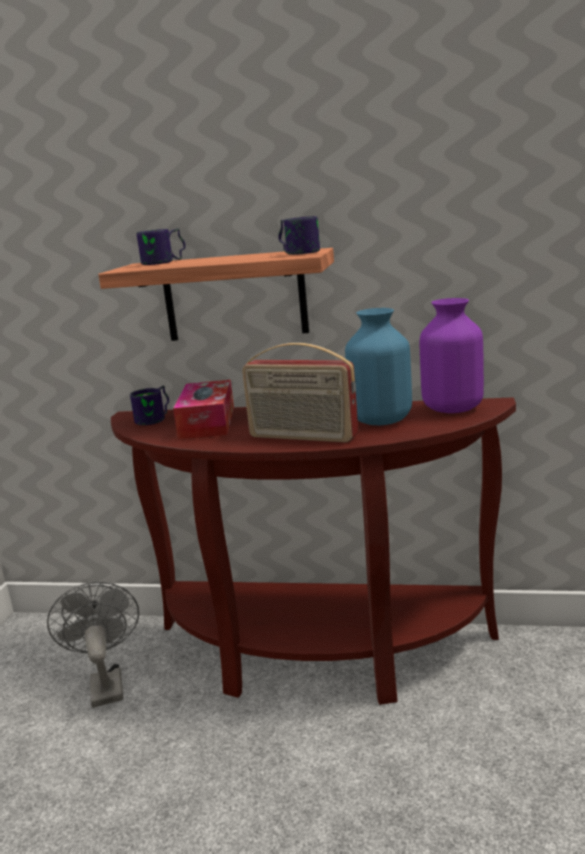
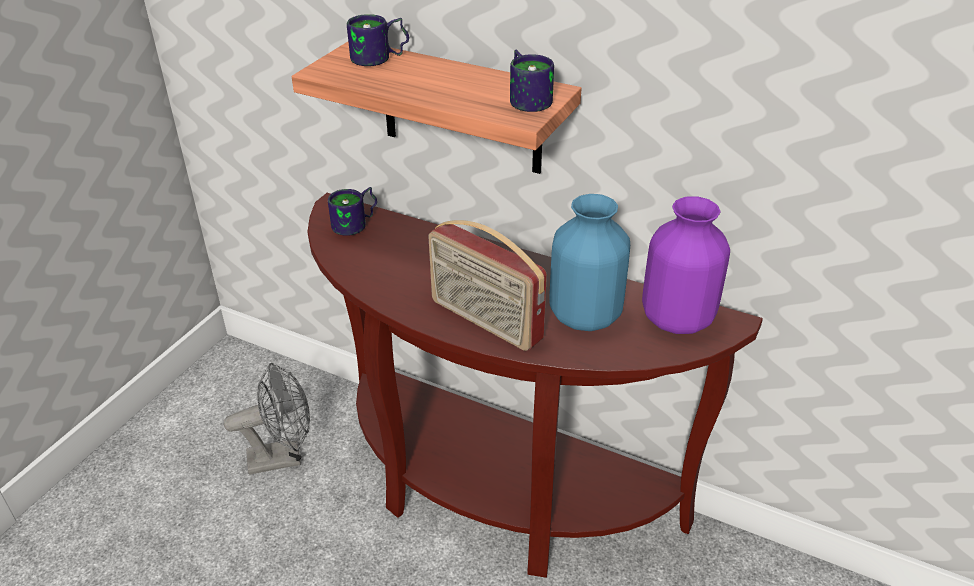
camera: 15 degrees right, 20 degrees up
(105, 683) = (283, 457): grey fan -> grey fan turned 75 degrees clockwise
(207, 422) = (404, 252): tissue box -> none

